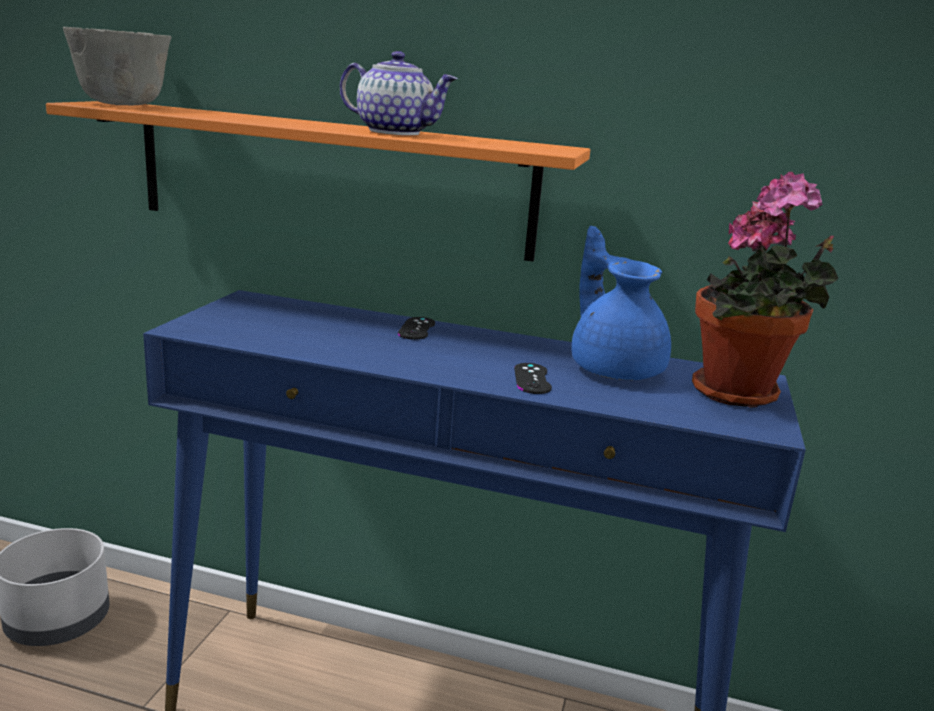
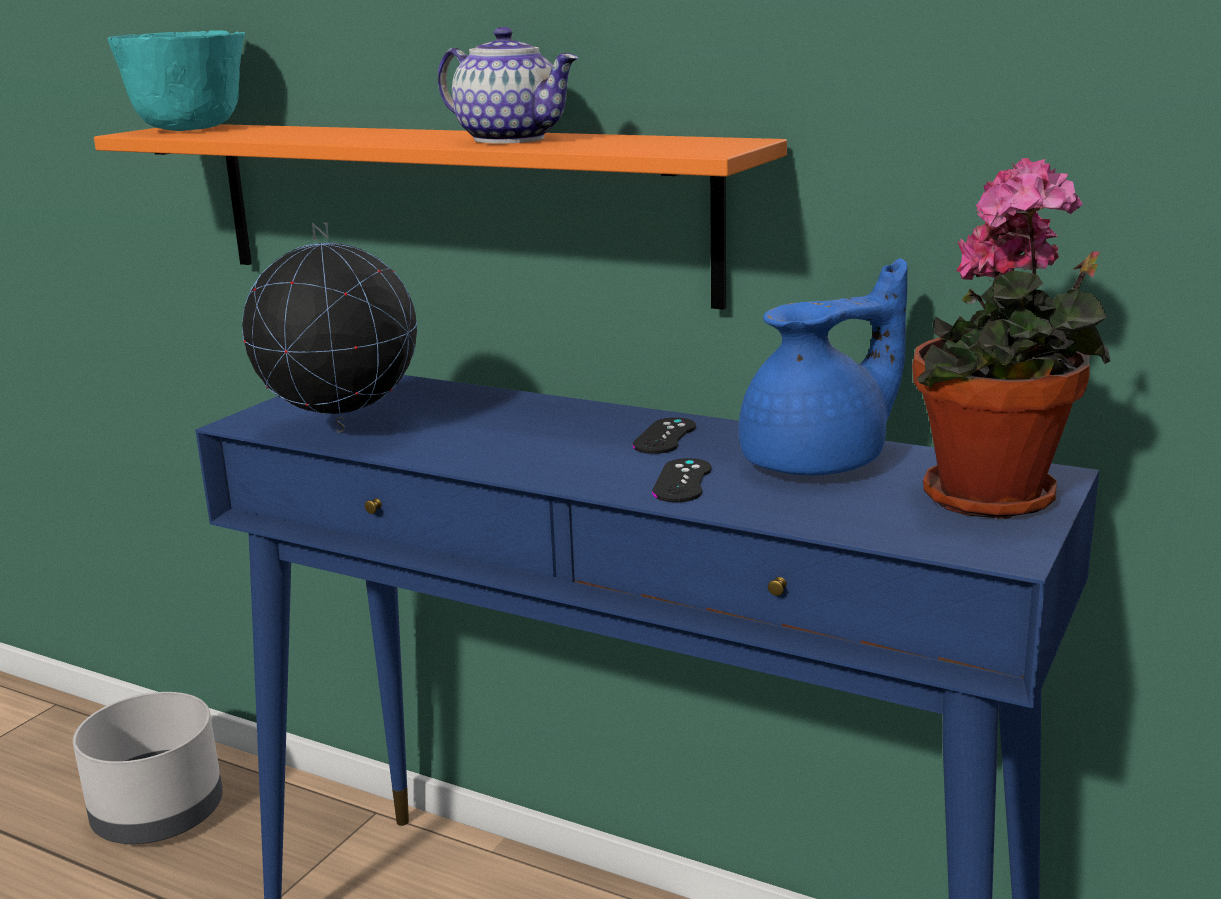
camera: 15 degrees right, 0 degrees up
(125, 104) = (192, 129): grey bowl -> turquoise bowl
(264, 338) = (343, 432): none -> globe
(416, 329) = (560, 413): black game controller -> black game controller (665, 436)
(614, 368) = (820, 463): blue teapot -> blue teapot turned 75 degrees clockwise

